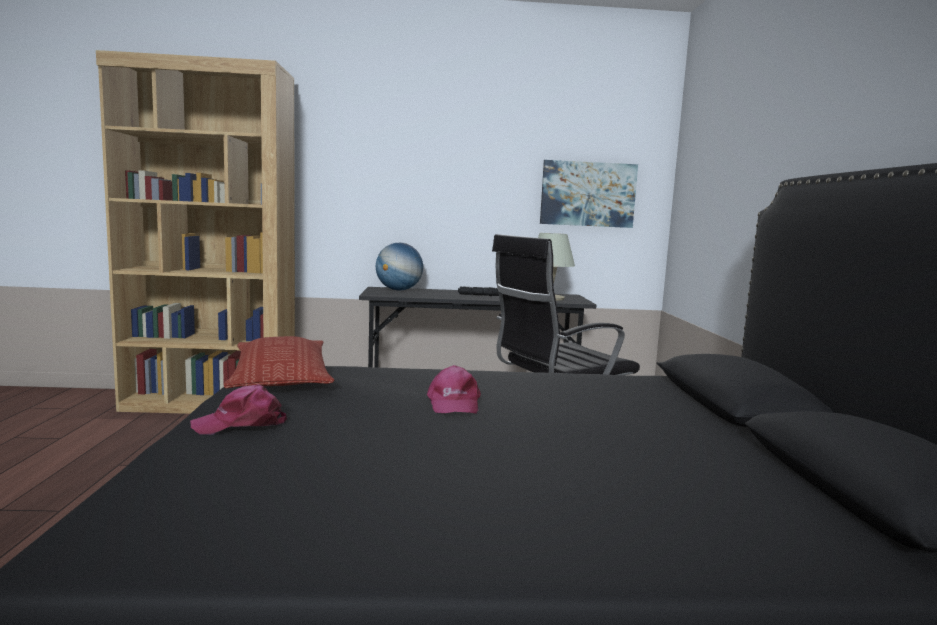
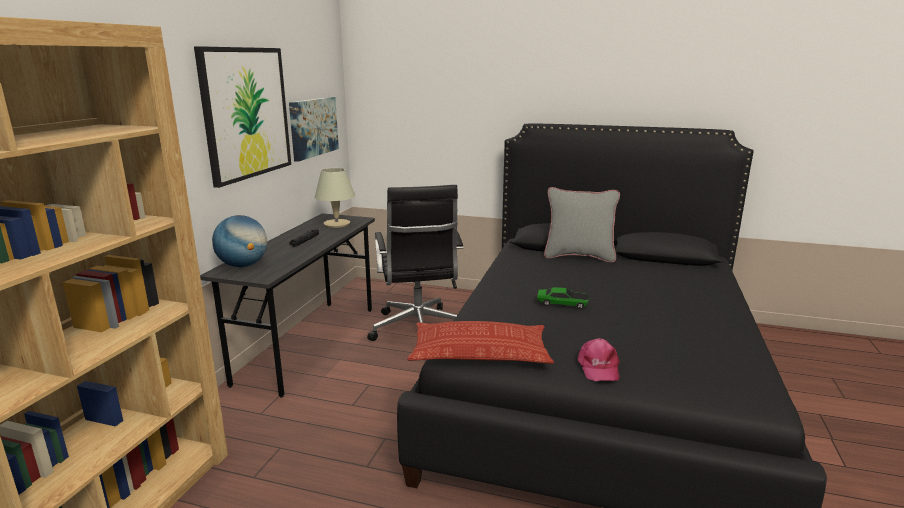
camera: 70 degrees left, 10 degrees up
(453, 403) = (562, 304): pink cap -> toy car
(469, 161) = (246, 113): none -> picture
(704, 414) = (579, 256): none -> grey pillow

